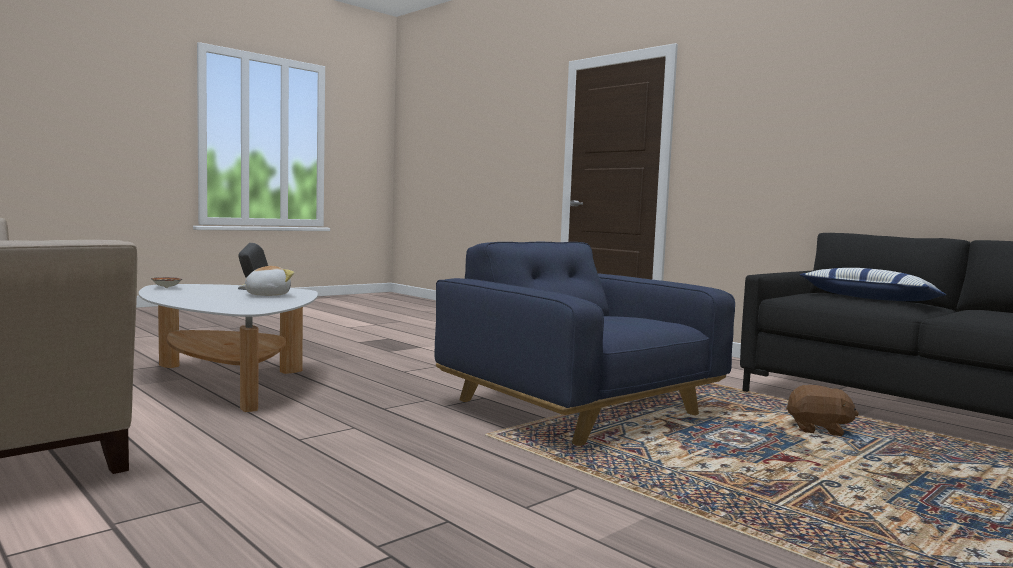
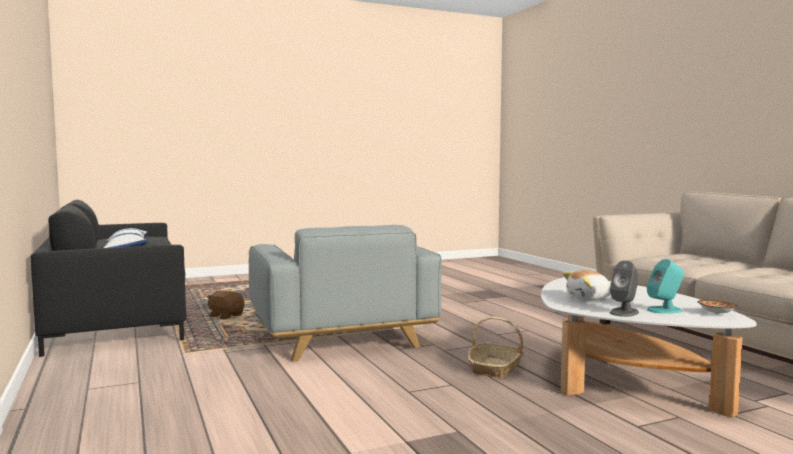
camera: 160 degrees left, 0 degrees up
(209, 289) = (665, 310): none -> turquoise speaker
(361, 384) = (495, 368): none -> basket
(578, 408) = (341, 336): blue armchair -> grey armchair

